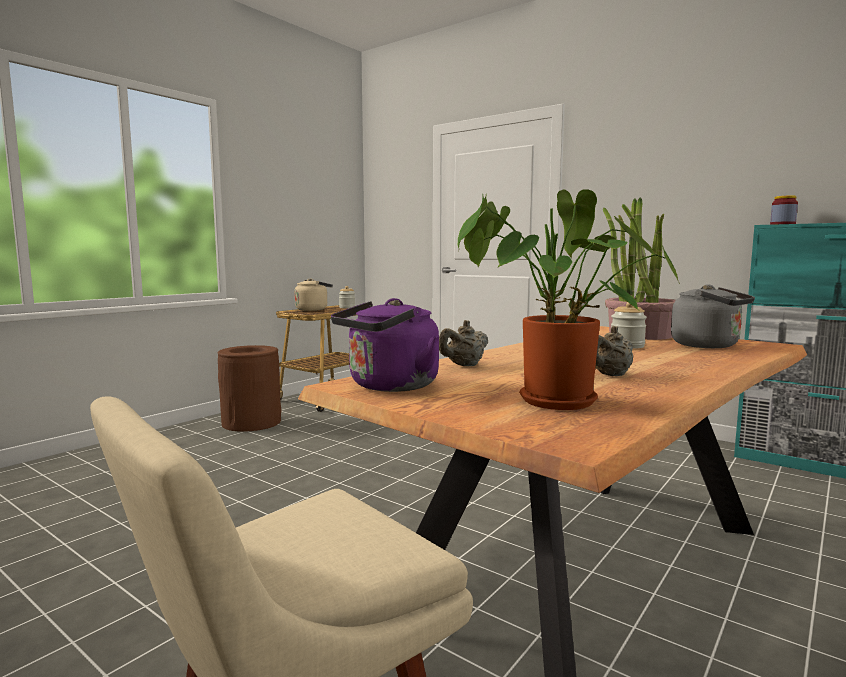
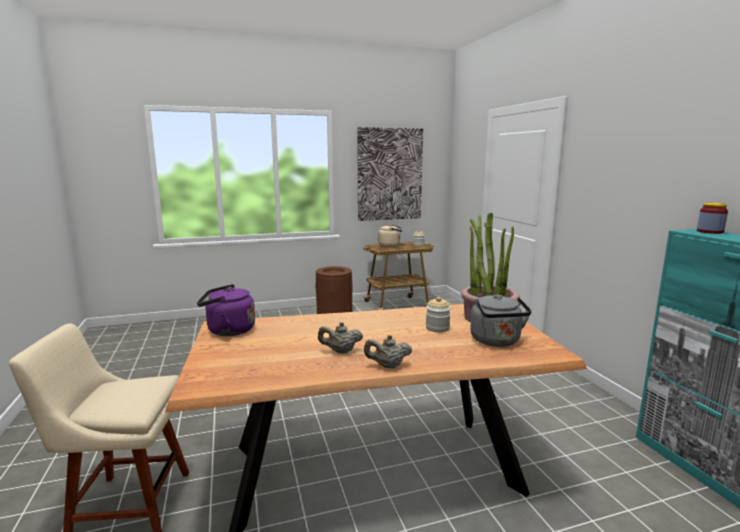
camera: 35 degrees right, 5 degrees up
(296, 208) = (389, 174): none -> picture
(464, 365) = (297, 323): beige teapot -> beige teapot (388, 366)
(548, 401) = (256, 360): potted plant -> none

